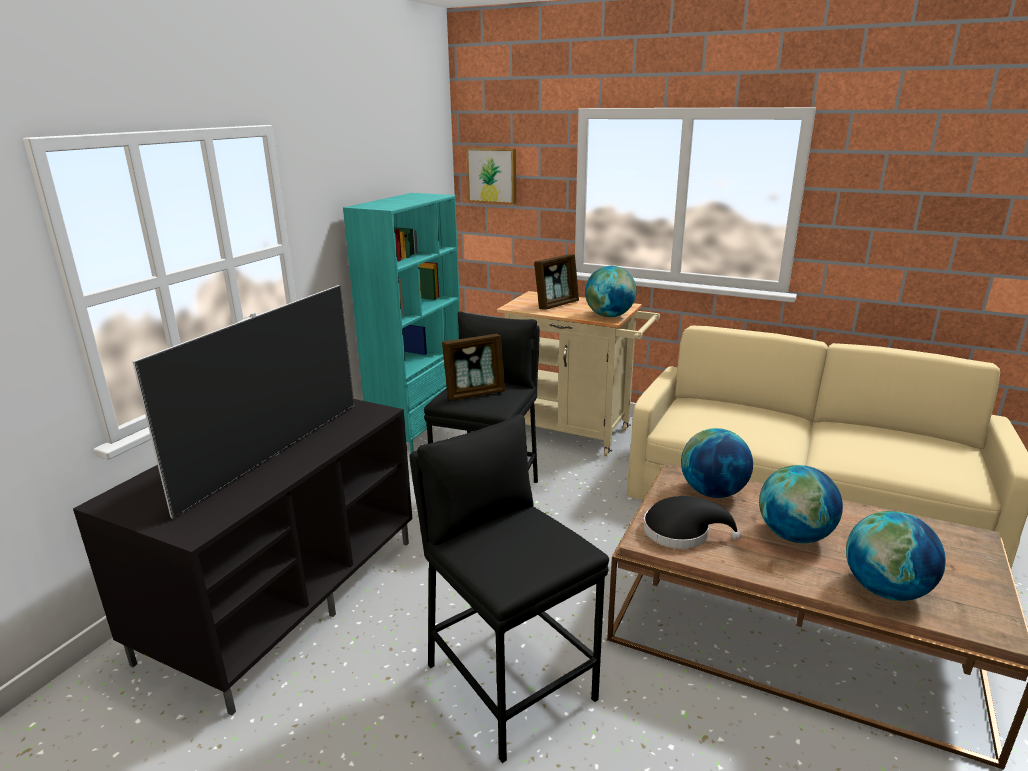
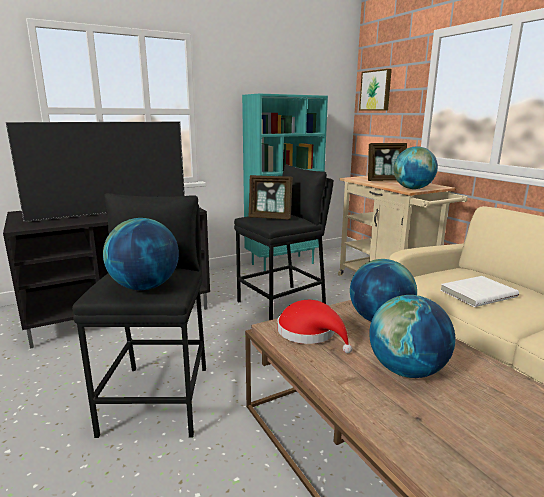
camera: 35 degrees right, 5 degrees down
(682, 532) = (310, 333): black hat -> red hat
(736, 428) = (477, 293): none -> white book
(885, 590) = (437, 446): globe -> globe (144, 287)

